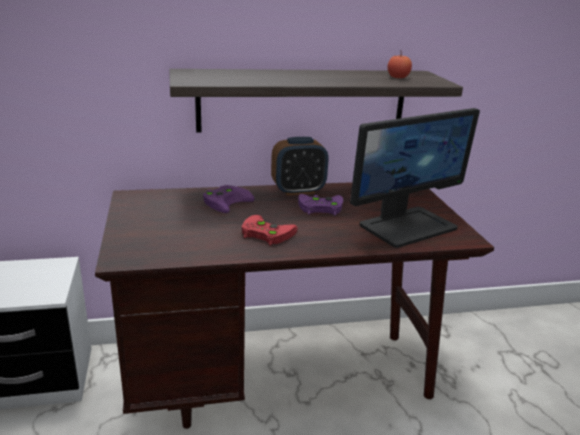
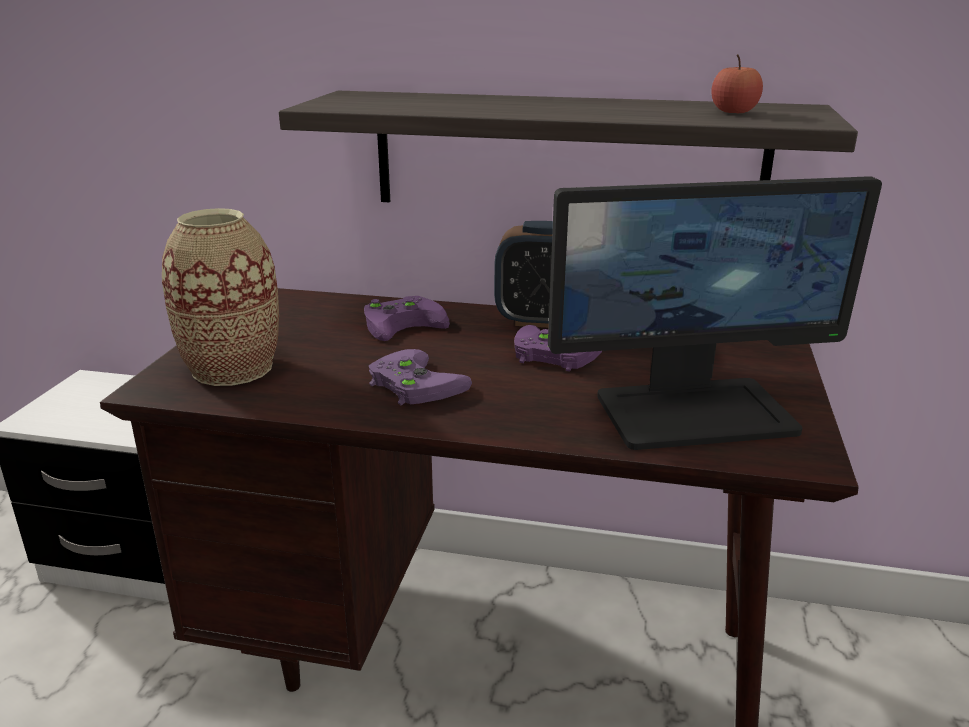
camera: 25 degrees right, 0 degrees up
(156, 240) = (233, 368): none -> vase
(265, 233) = (412, 384): red game controller -> purple game controller

